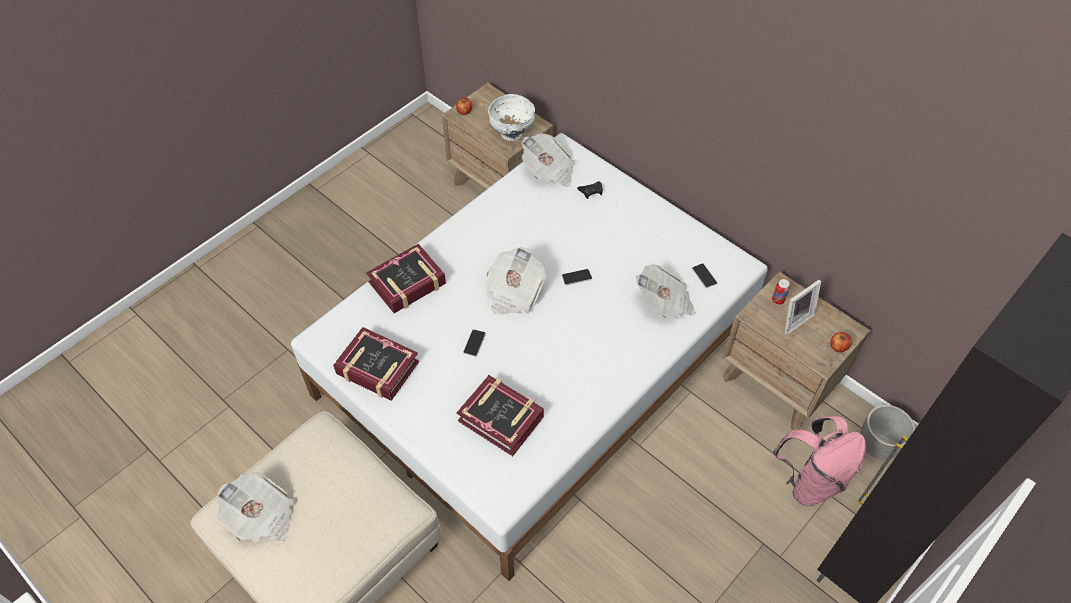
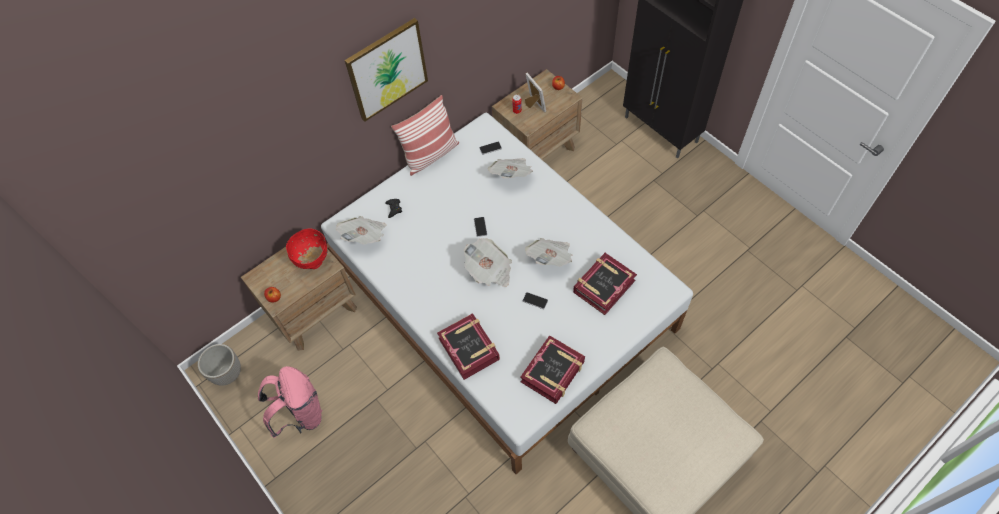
camera: 80 degrees left, 5 degrees up
(261, 517) = (672, 468): newspaper -> newspaper (550, 258)
(512, 134) = (313, 261): white bowl -> red bowl
(679, 215) = (430, 155): none -> pillow
(690, 71) = (387, 69): none -> picture
(810, 481) = (611, 148): pink backpack -> pink backpack (301, 414)
(878, 446) = (589, 109): planter -> planter (228, 373)

